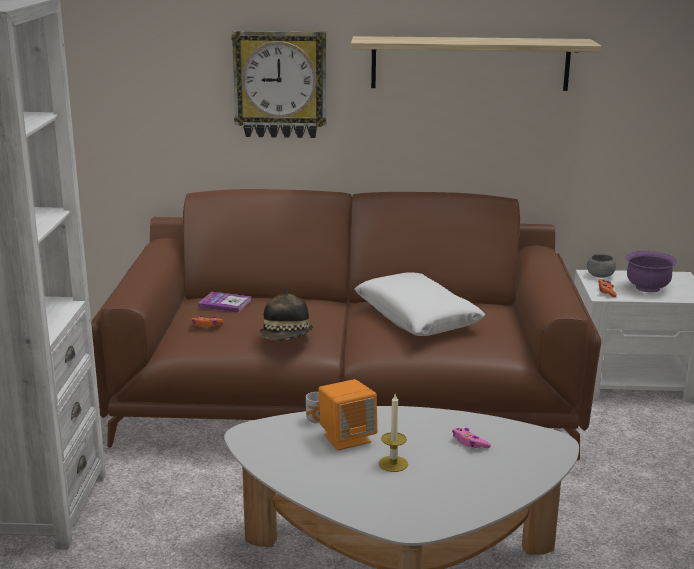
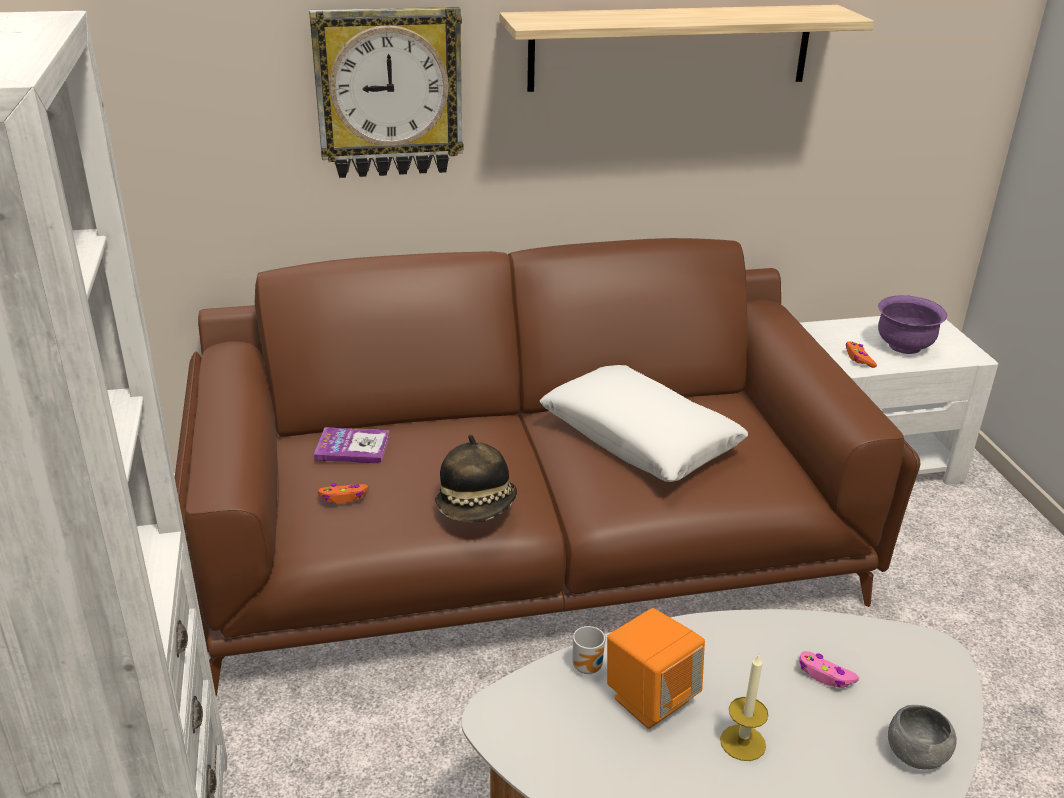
camera: 15 degrees left, 10 degrees up
(600, 276) = (835, 331): grey bowl -> grey bowl (915, 754)

